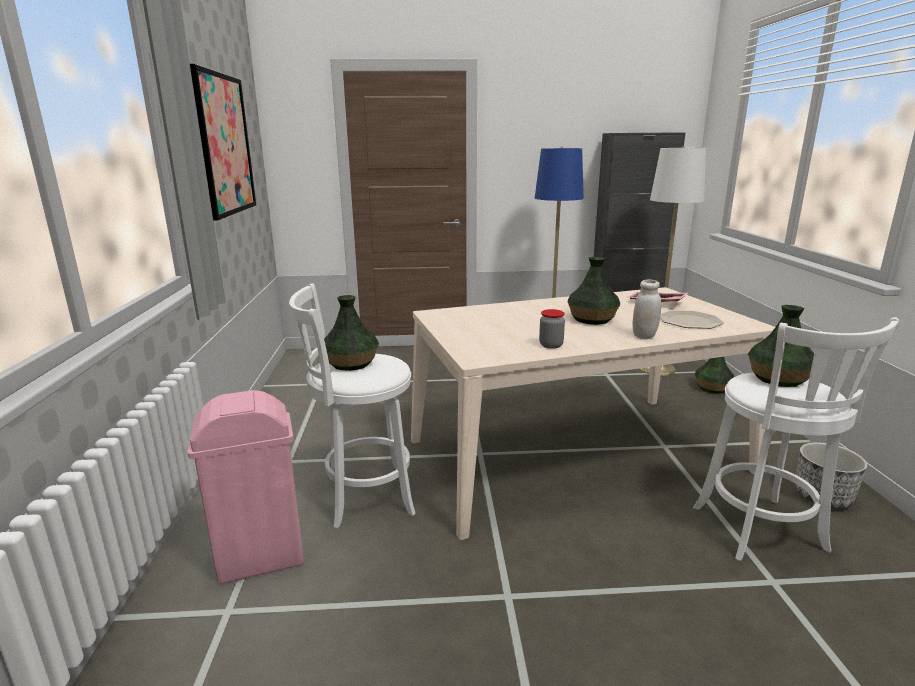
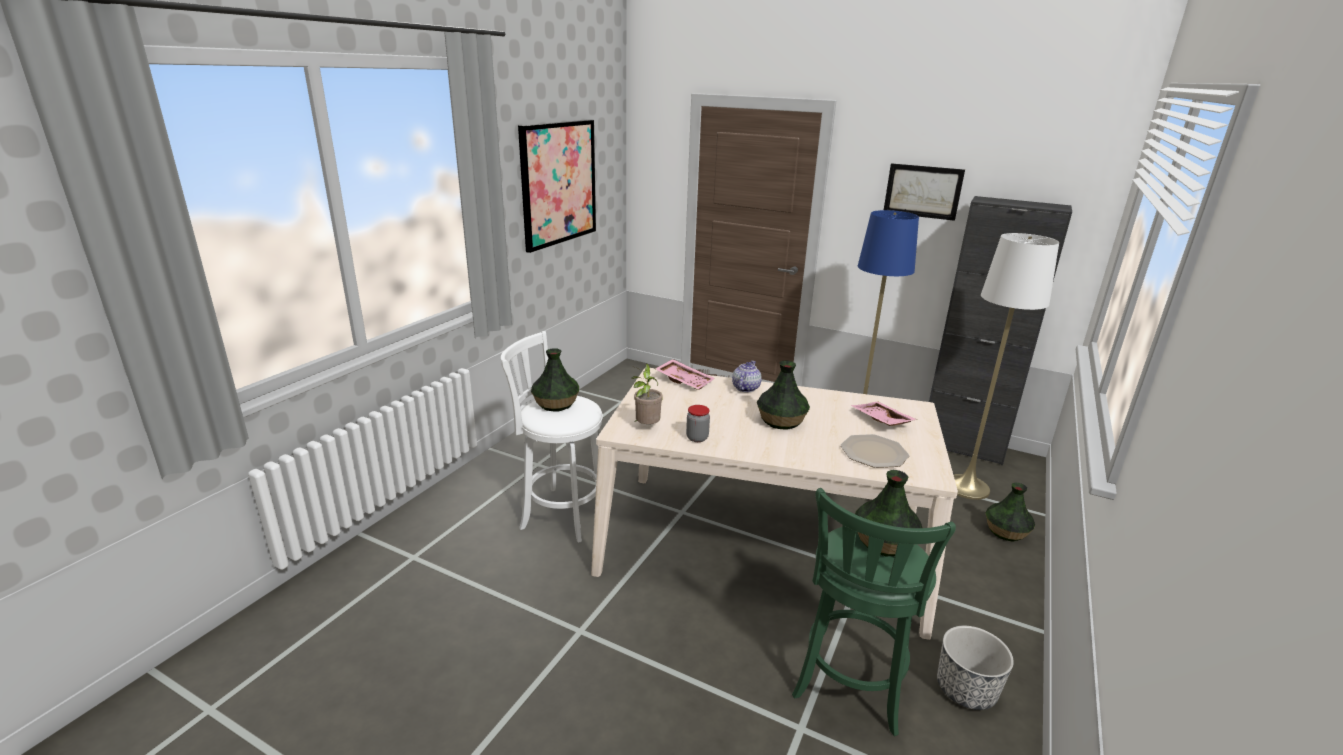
camera: 30 degrees right, 5 degrees up
(262, 559) = (458, 532): pink trash can -> none
(466, 312) = (685, 380): none -> pink tray
(493, 349) = (646, 427): none -> potted plant
(524, 306) = (745, 388): none -> teapot
(560, 134) = (922, 191): none -> picture
(644, 336) = (796, 455): white jar -> none
(762, 532) = (850, 687): white stool -> green stool

